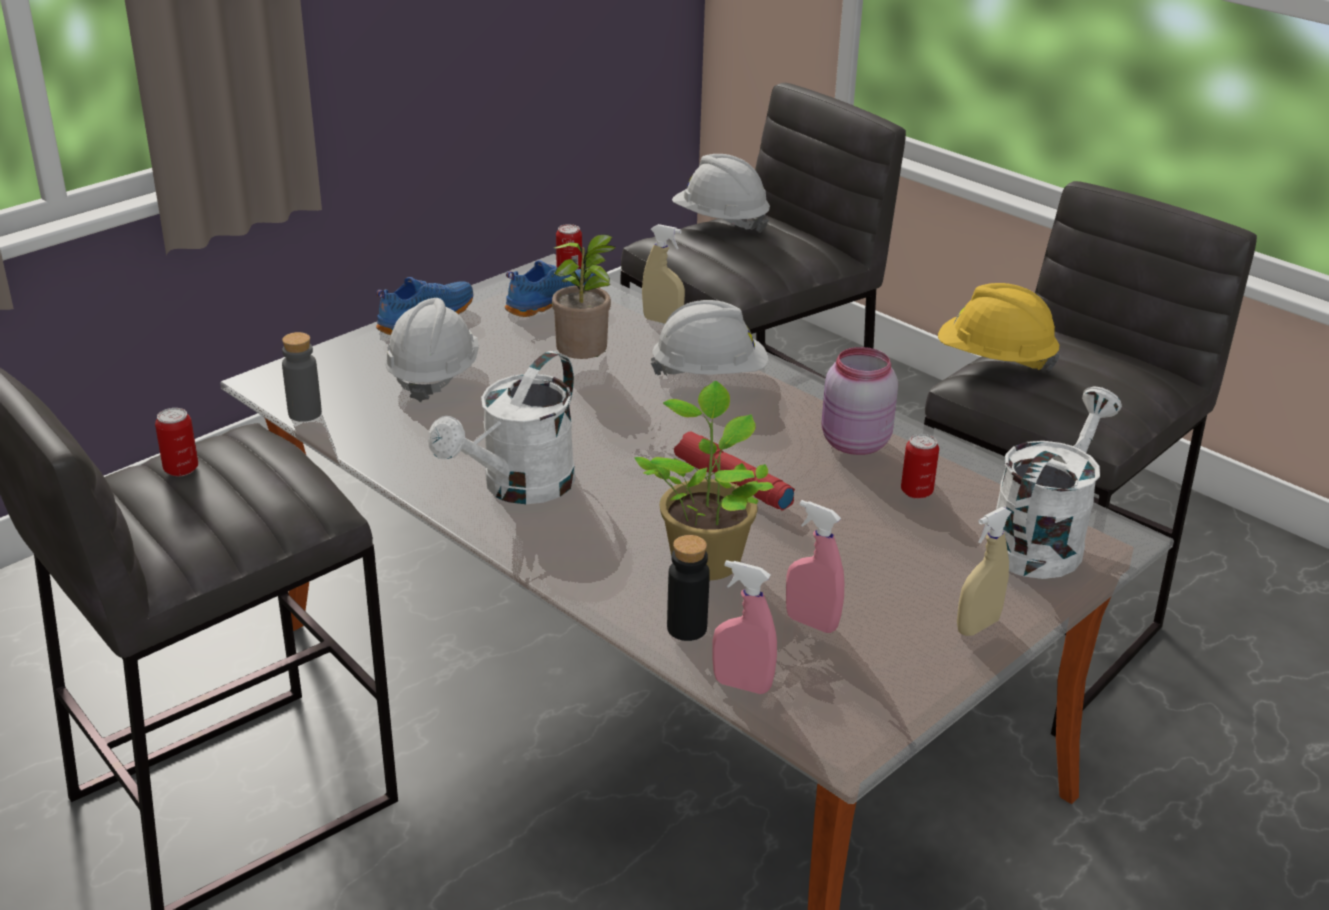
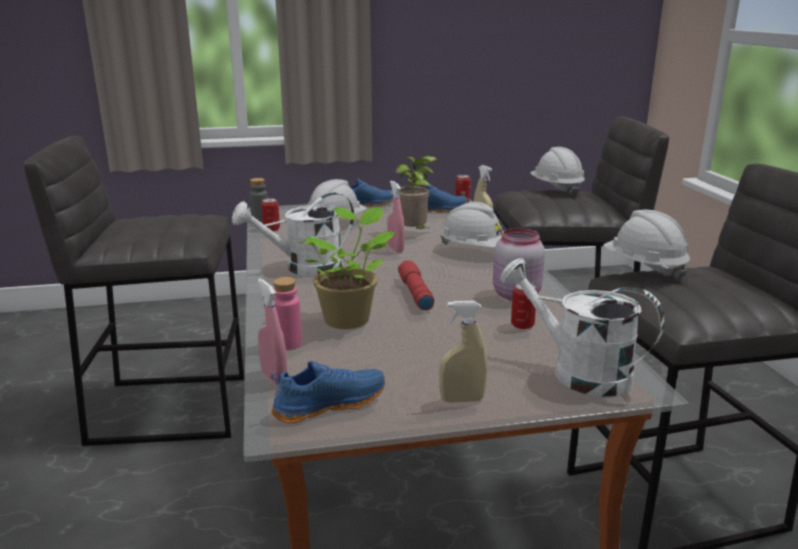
camera: 35 degrees right, 10 degrees down
(181, 469) = (157, 217): can -> can (271, 229)
(686, 628) = (288, 344): black bottle -> pink bottle
(811, 623) = (359, 363): pink spray bottle -> pink spray bottle (395, 249)
(853, 693) = (329, 404): none -> blue shoe
(994, 361) = (643, 268): yellow hard hat -> white hard hat
(1042, 539) = (577, 371): white watering can -> white watering can turned 120 degrees counterclockwise

